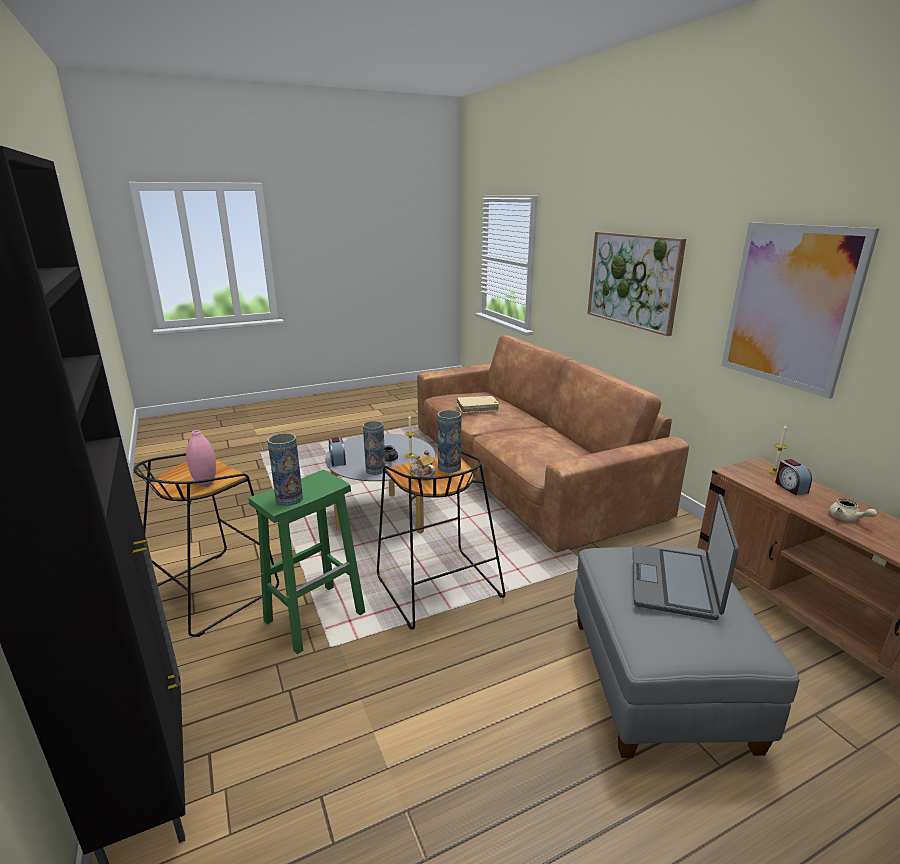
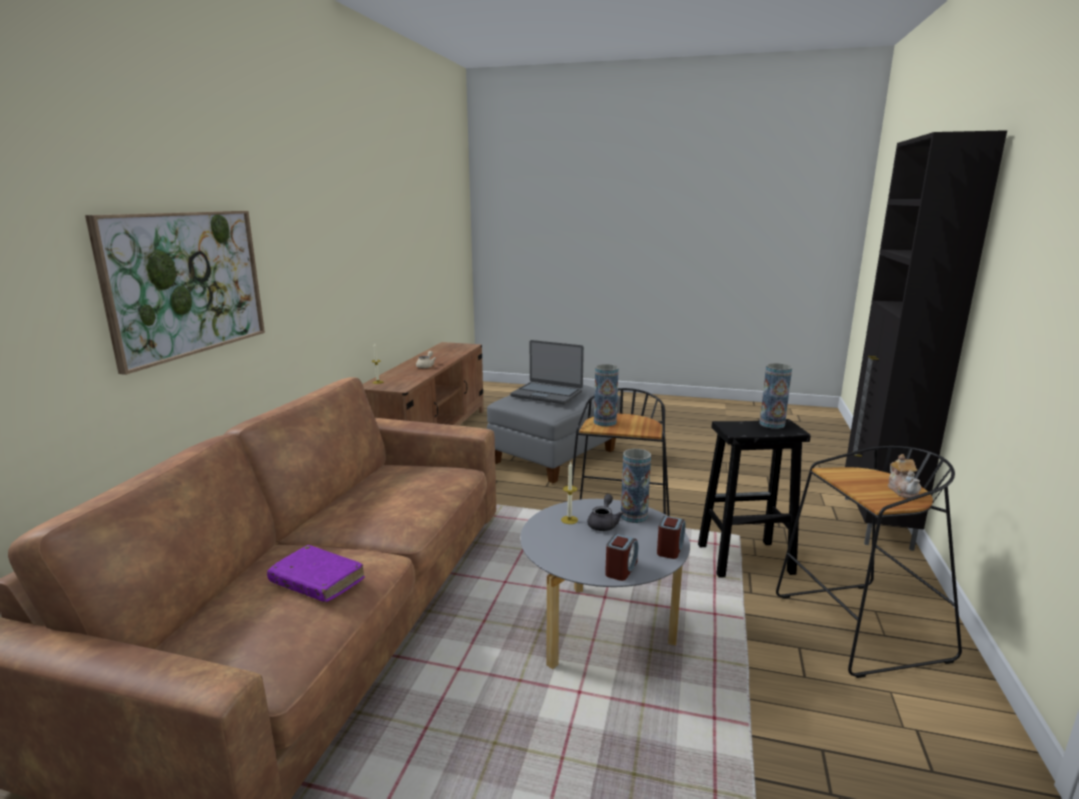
camera: 140 degrees left, 5 degrees down
(205, 484) = (861, 473): pink vase -> none
(316, 616) = (743, 559): green stool -> black stool
(421, 476) = (637, 423): teapot -> teapot (903, 490)
(477, 408) = (317, 582): beige book -> purple book
(674, 582) = (547, 394): laptop -> laptop turned 60 degrees clockwise
(790, 306) = (334, 257): picture -> none
(790, 487) = (401, 377): alarm clock -> alarm clock (621, 569)

